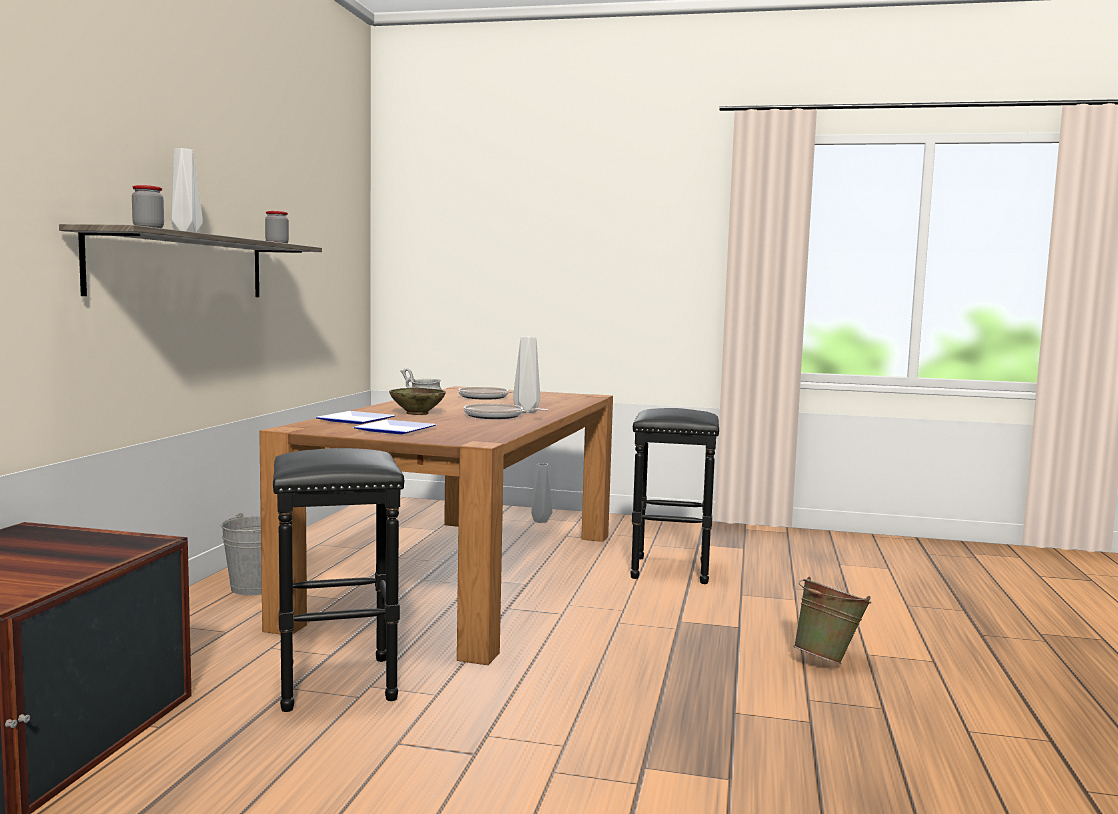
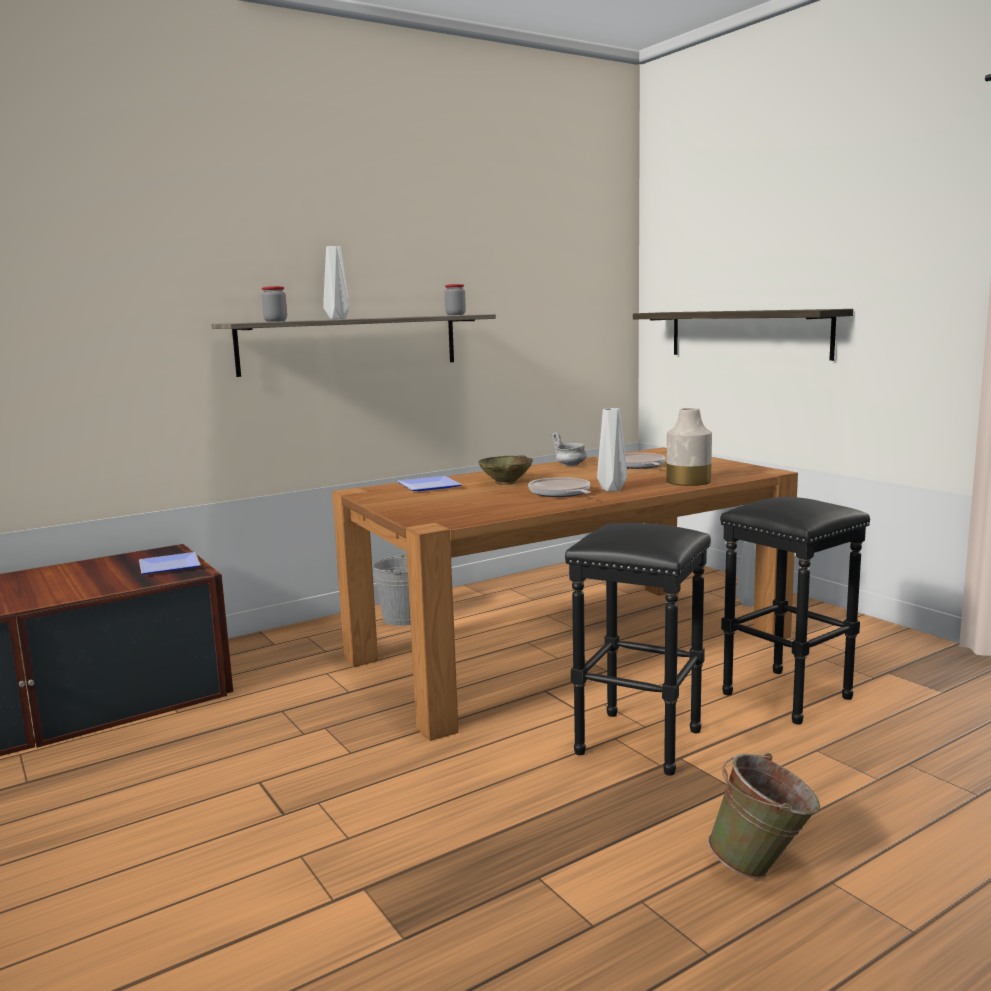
camera: 45 degrees right, 5 degrees up
(335, 684) = (309, 717): black stool -> black stool (635, 742)
(398, 430) = (422, 502): plate -> plate (172, 566)
(504, 285) = (747, 334): none -> shelf
(561, 404) = (688, 481): none -> beige vase

